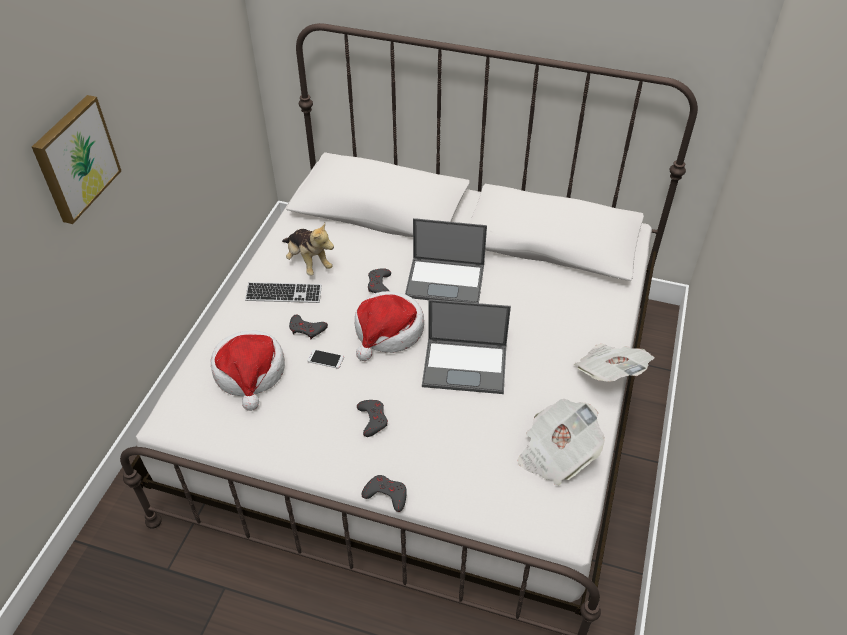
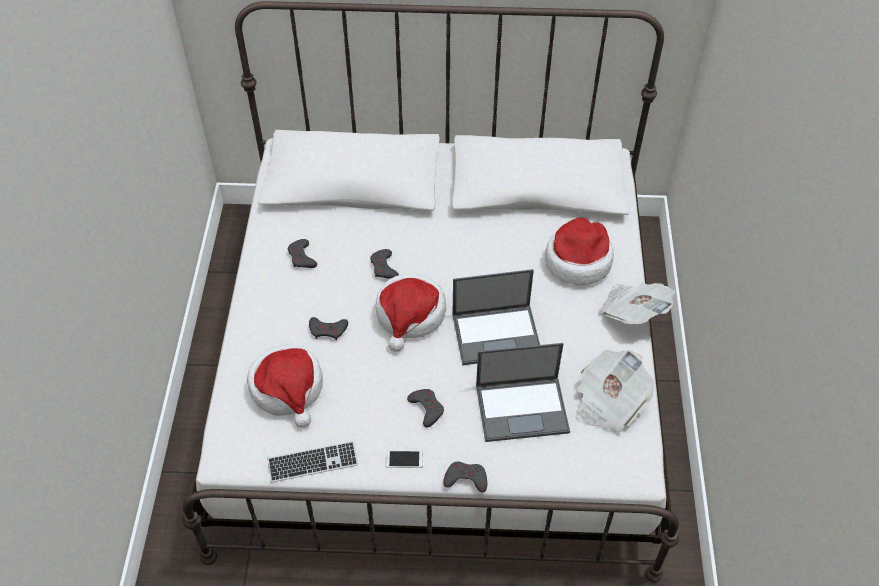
camera: 15 degrees left, 5 degrees up
(75, 158) = (84, 217): picture -> none
(284, 294) = (290, 297): keyboard -> keyboard (313, 463)
(308, 262) = (302, 257): plush toy -> grey game controller
(325, 359) = (358, 357): phone -> phone (404, 459)
(446, 281) = (449, 249): laptop -> laptop (523, 408)
(568, 314) = (577, 260): none -> hat

